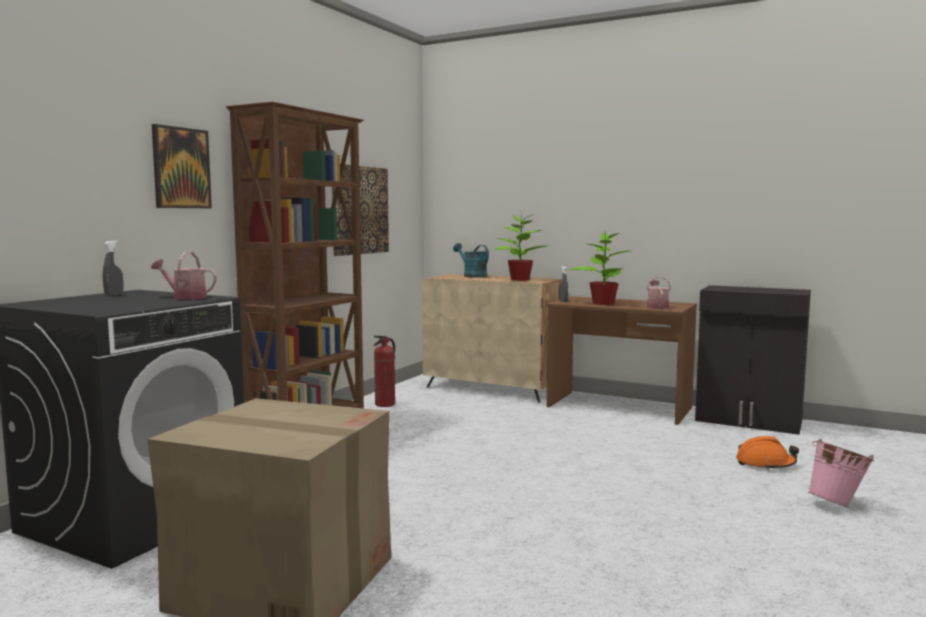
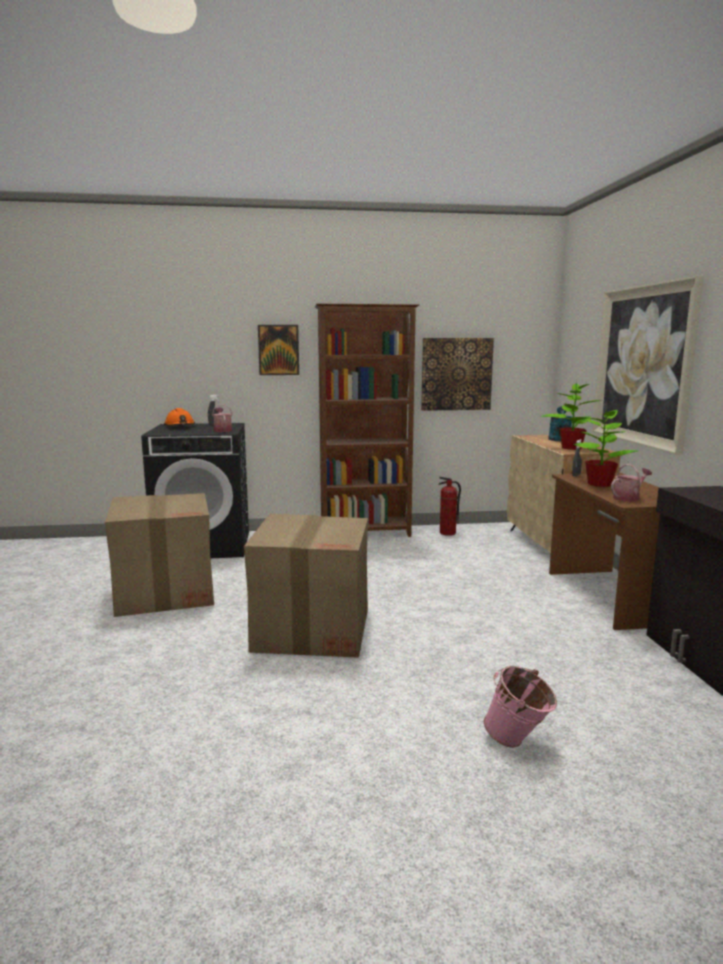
camera: 55 degrees right, 5 degrees up
(545, 520) = (312, 629): none -> cardboard box
(584, 195) = (643, 365): none -> picture
(765, 464) = (576, 689): orange hard hat -> orange hard hat (180, 426)

